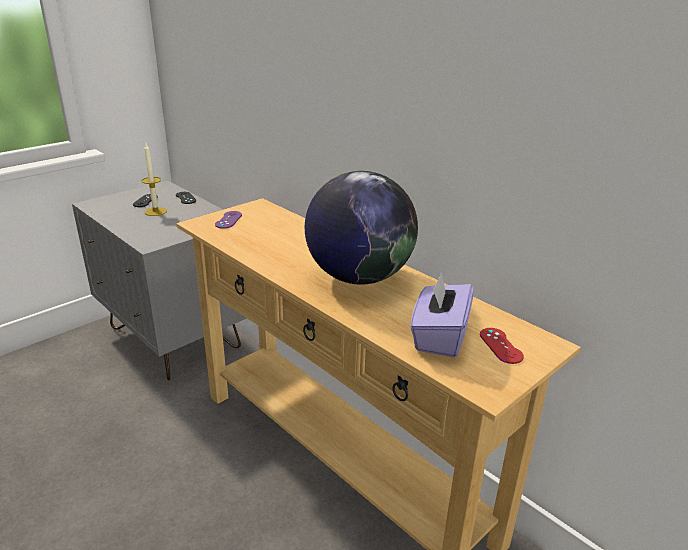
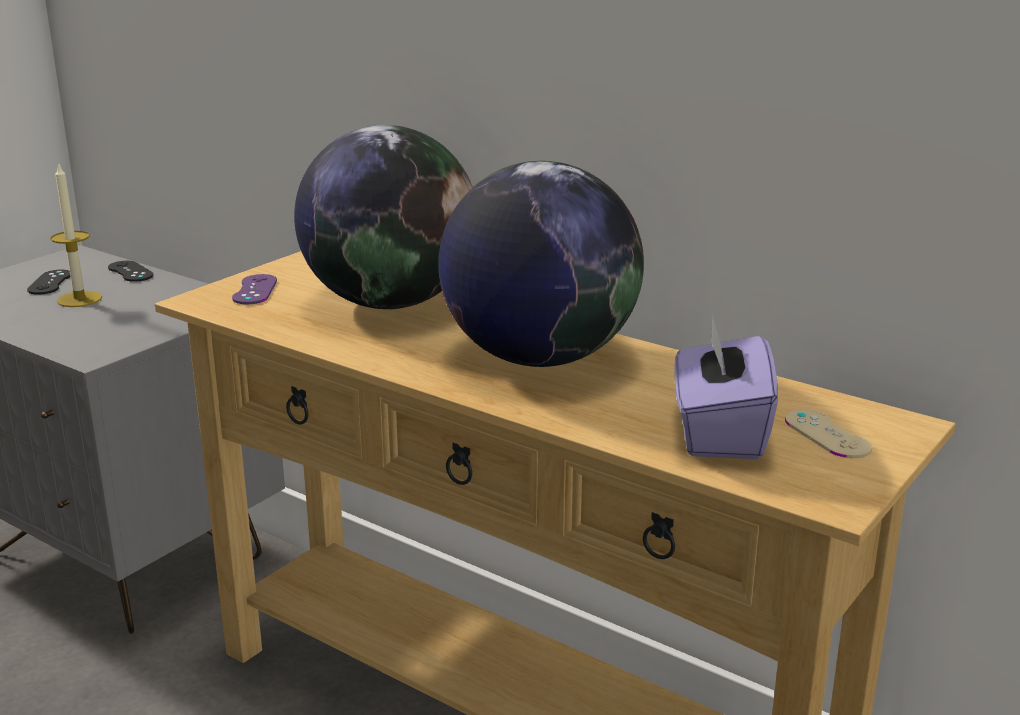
camera: 10 degrees left, 5 degrees down
(294, 234) = (390, 303): none -> globe
(501, 345) = (827, 434): red game controller -> beige game controller

